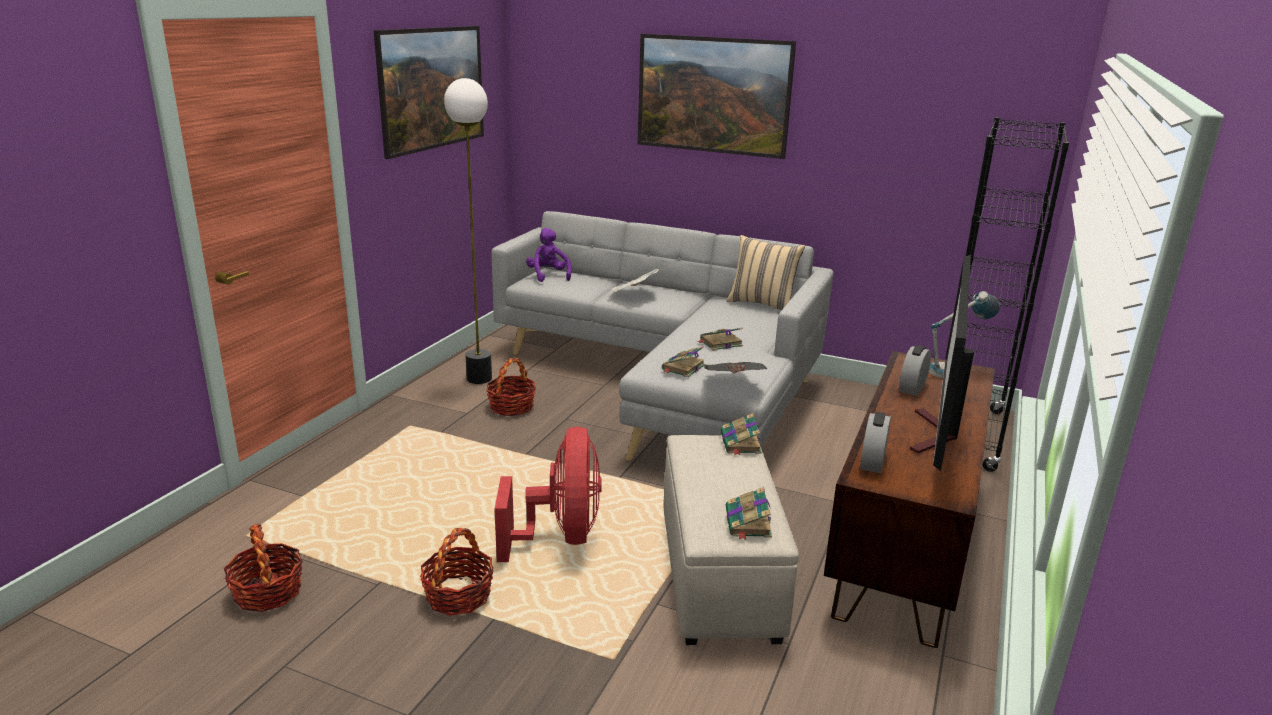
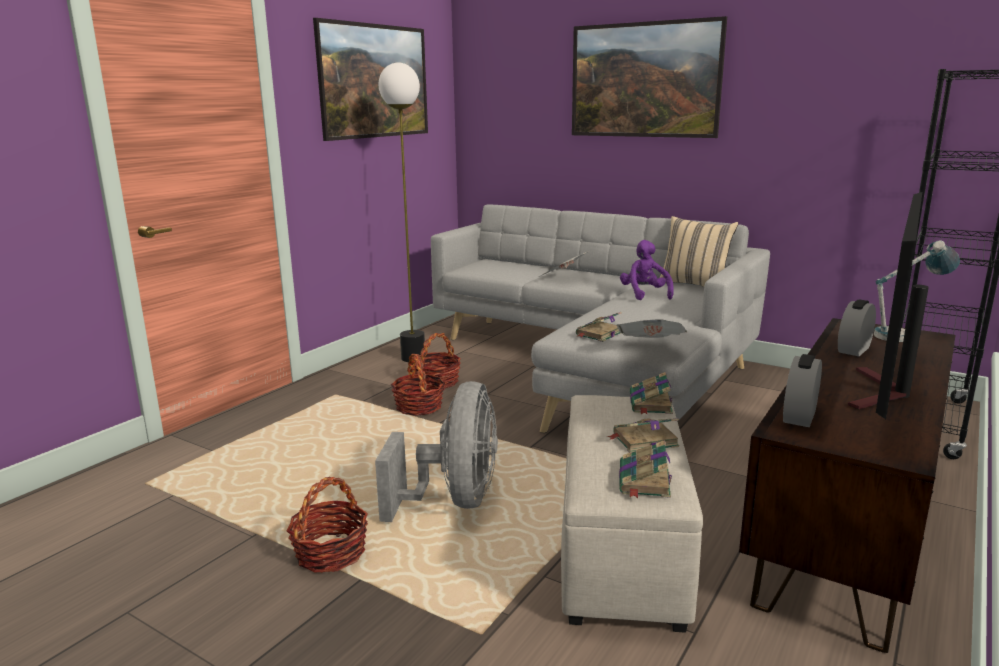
camera: 10 degrees right, 5 degrees down
(268, 592) = (143, 537): basket -> basket (418, 406)
(548, 276) = (485, 263): purple plush toy -> purple plush toy (644, 294)
(561, 536) = (455, 501): red fan -> grey fan
(720, 343) = (643, 315): book -> book (643, 440)

